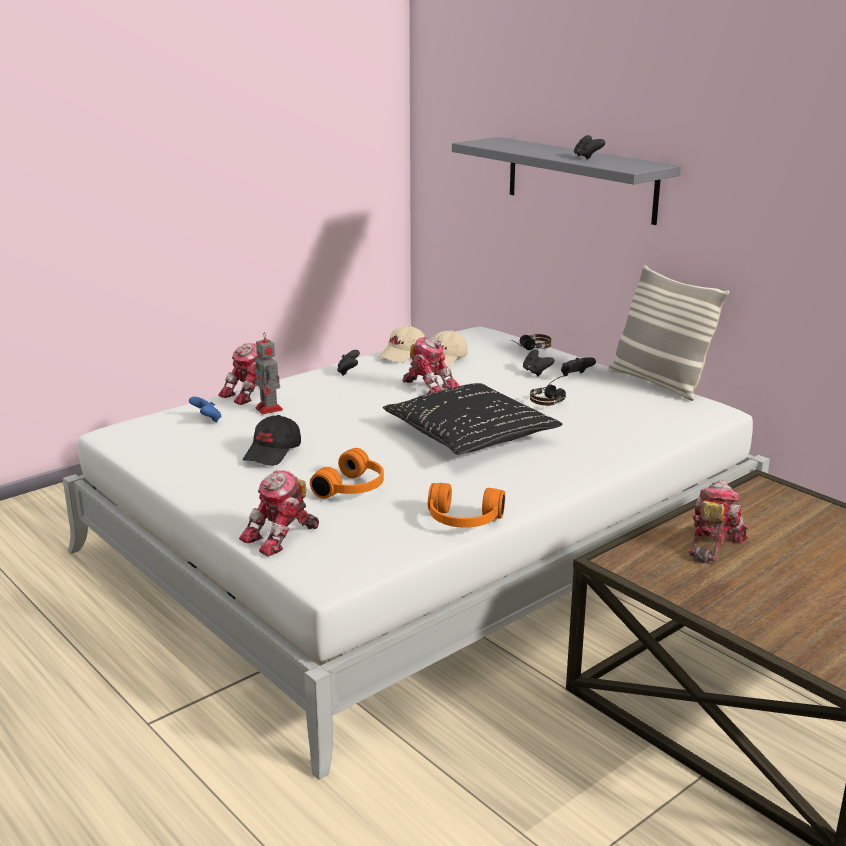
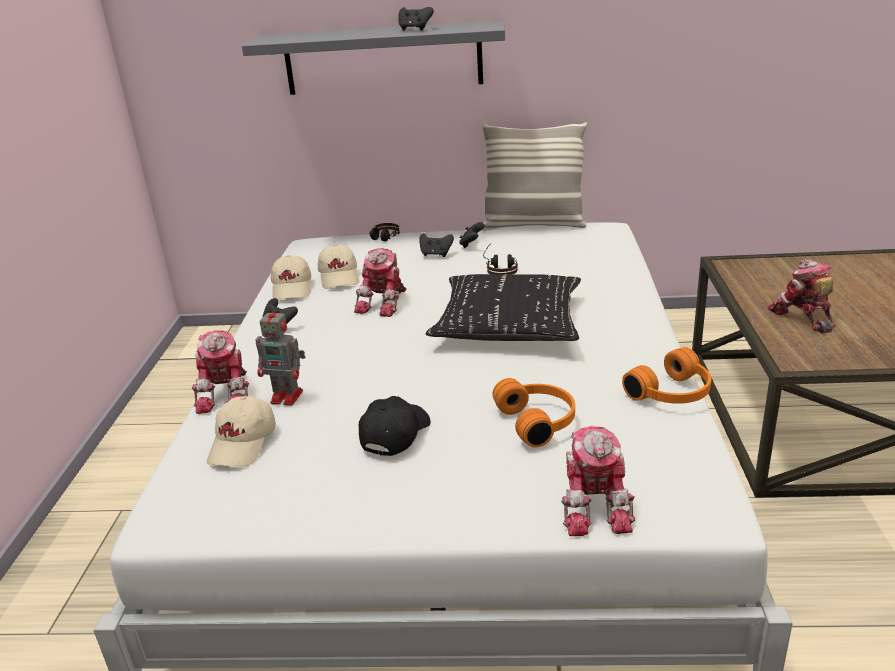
camera: 45 degrees left, 5 degrees up
(207, 420) = (243, 444): blue game controller -> beige cap
(273, 453) = (395, 434): black cap -> black cap turned 135 degrees counterclockwise
(429, 386) = (385, 303): toy robot -> toy robot turned 120 degrees clockwise

